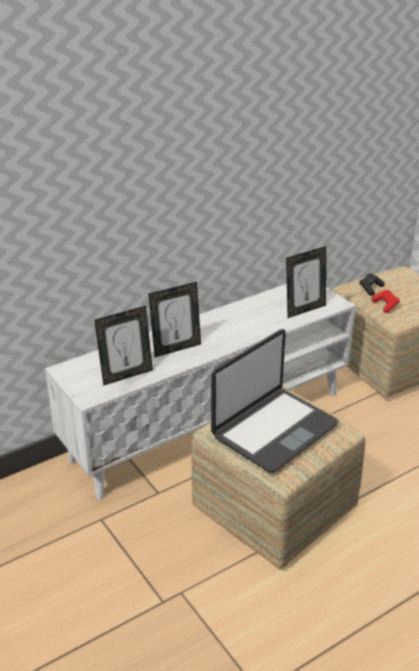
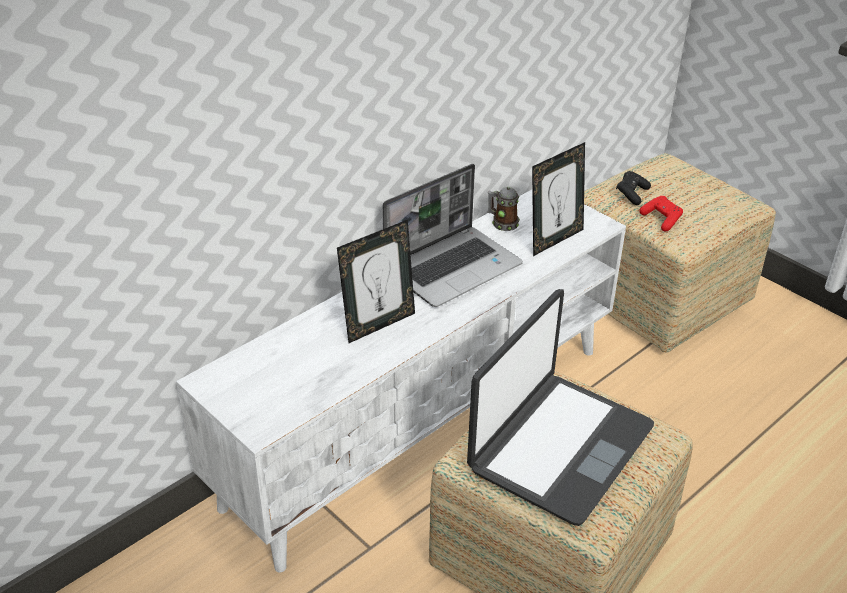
camera: 10 degrees left, 5 degrees up
(126, 375) = (312, 380): picture frame -> none
(233, 320) = (453, 267): none -> laptop
(273, 297) = (502, 223): none -> mug

